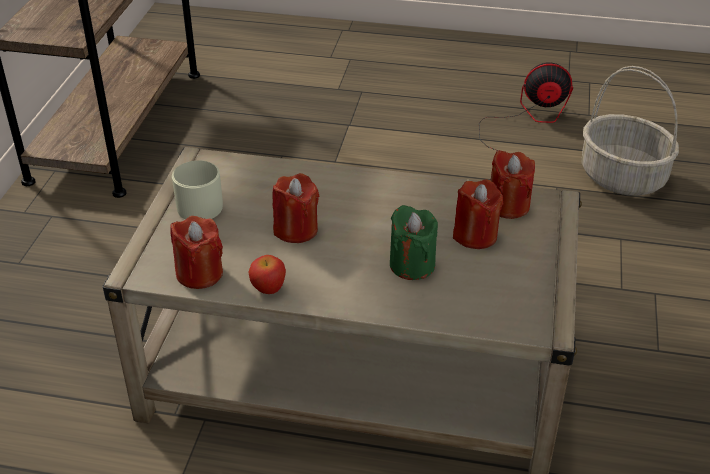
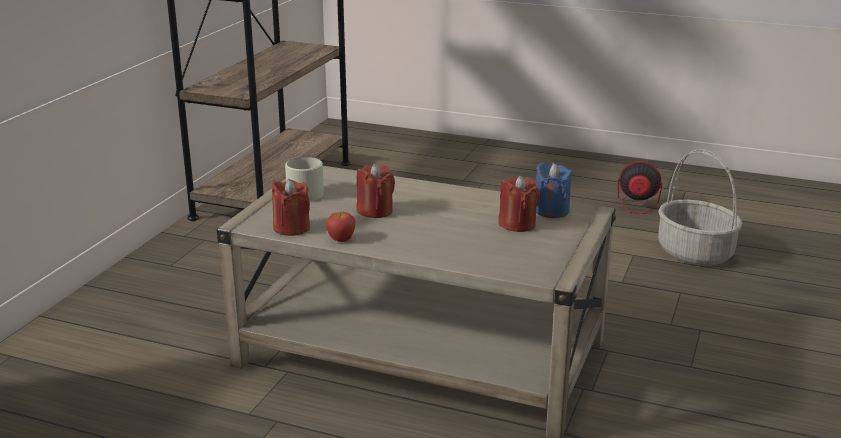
camera: 10 degrees right, 15 degrees down
(412, 265) = (459, 236): green candle -> none
(508, 205) = (551, 211): red candle -> blue candle

